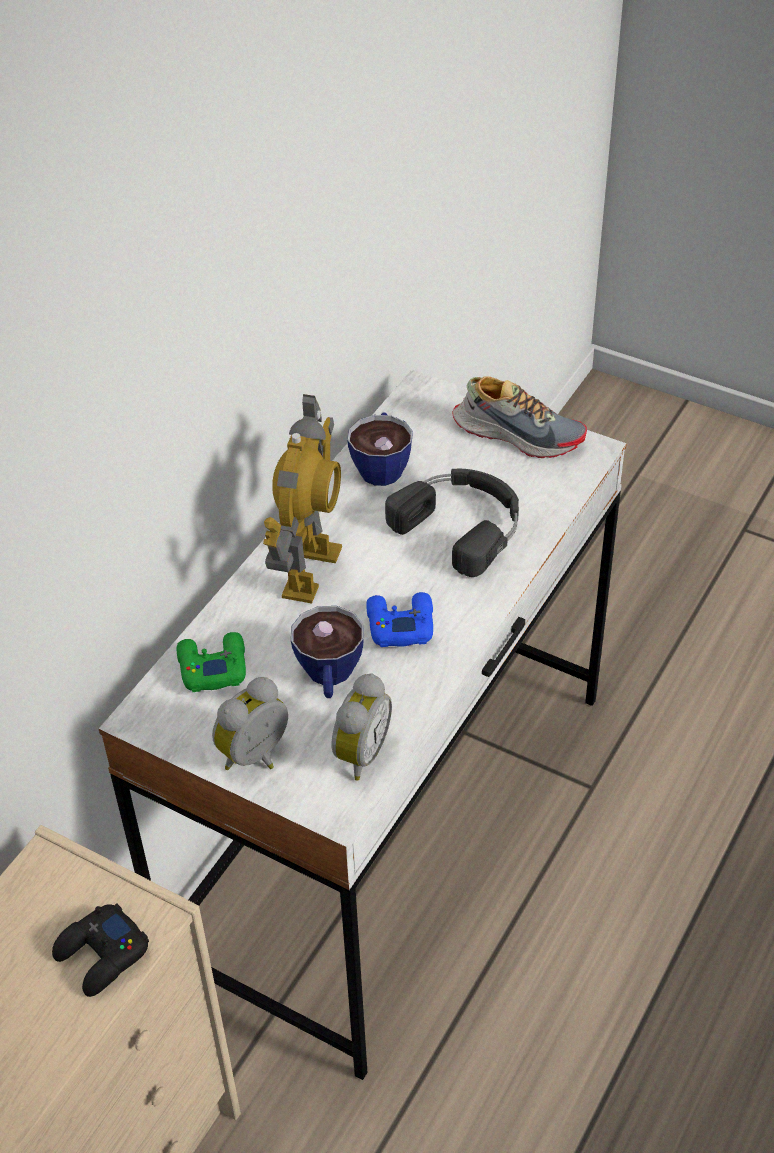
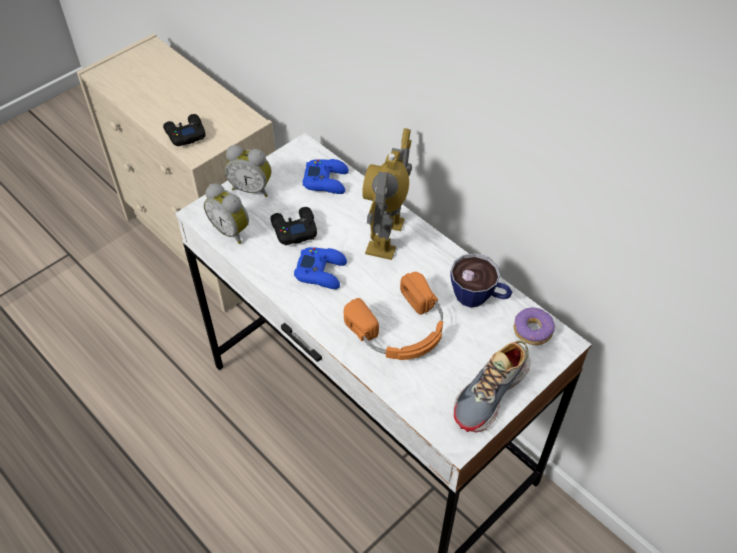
camera: 105 degrees right, 5 degrees up
(212, 667) = (326, 181): green game controller -> blue game controller
(257, 757) = (252, 188): alarm clock -> alarm clock turned 135 degrees clockwise
(309, 571) = (387, 237): toy robot -> toy robot turned 75 degrees clockwise
(329, 678) = (294, 229): cup -> black game controller
(413, 414) = (533, 330): none -> donut
(463, 524) = (401, 329): black headphones -> orange headphones

